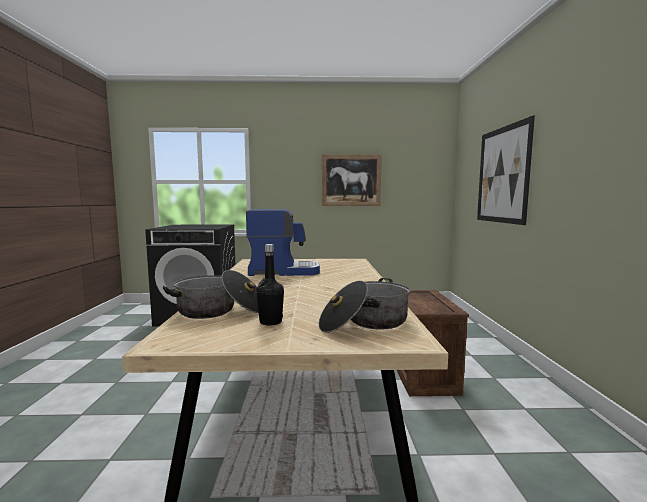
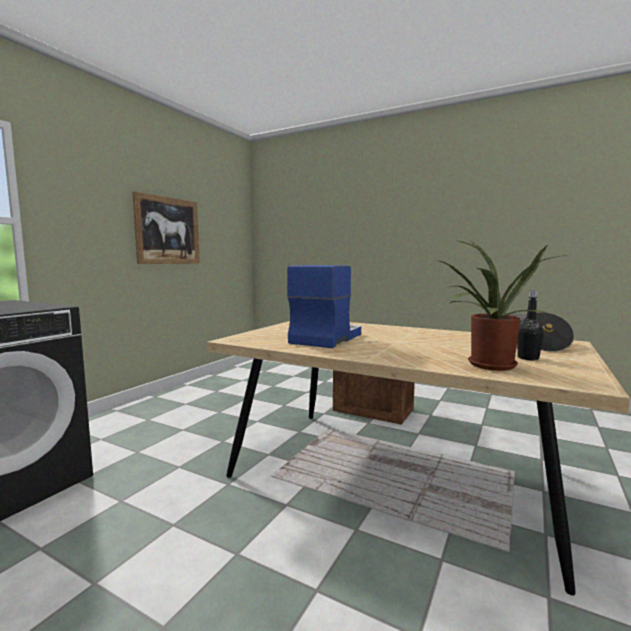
camera: 60 degrees left, 0 degrees up
(220, 311) = (488, 366): cooking pot -> potted plant
(502, 175) = (334, 236): picture -> none

